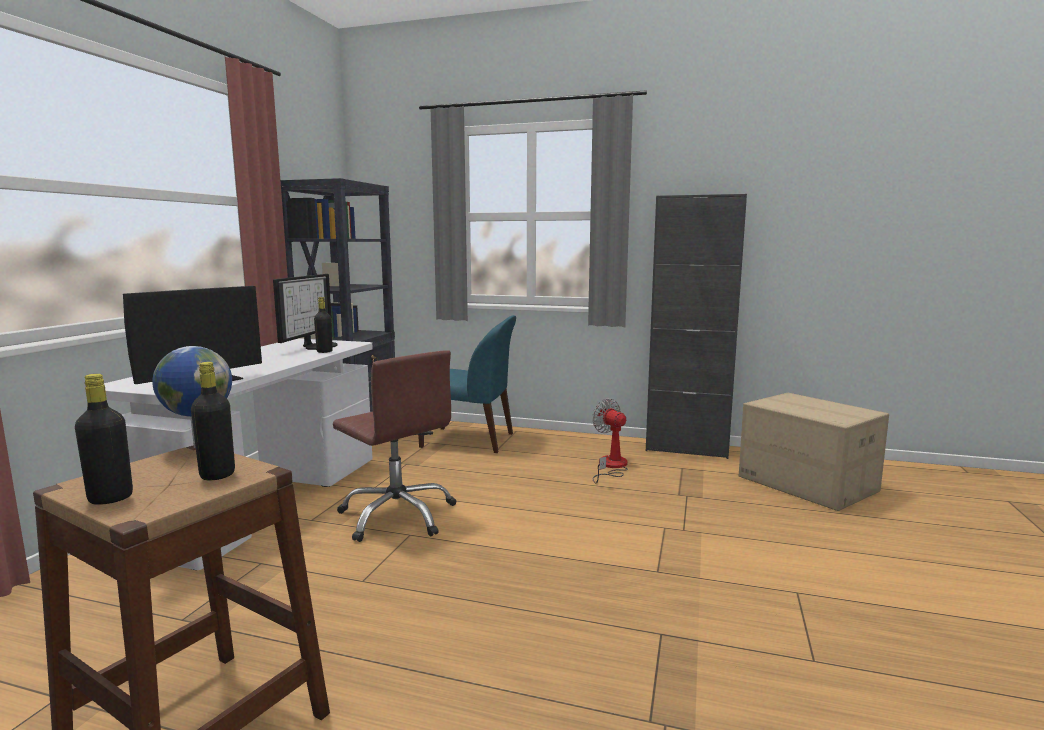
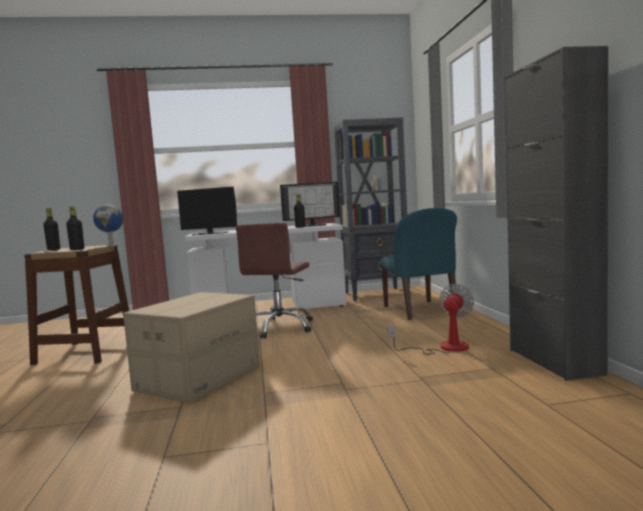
camera: 65 degrees right, 5 degrees down
(806, 484) = (563, 425): cardboard box -> cardboard box (198, 378)

